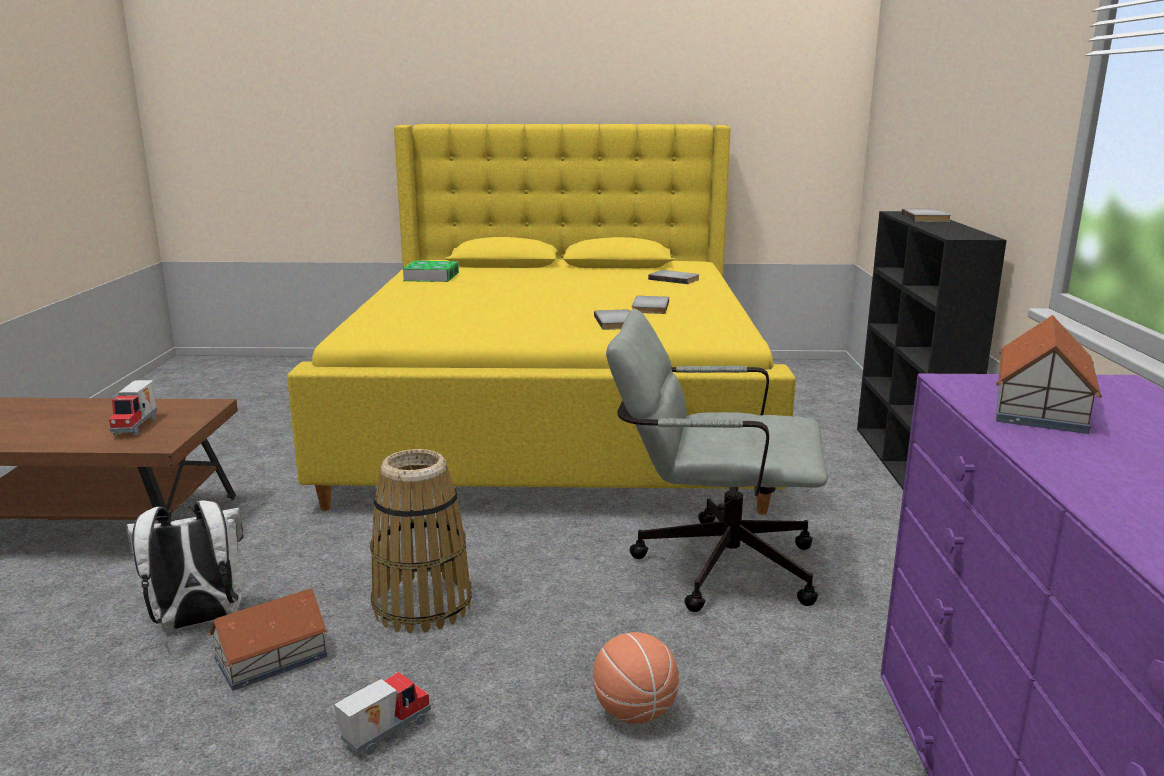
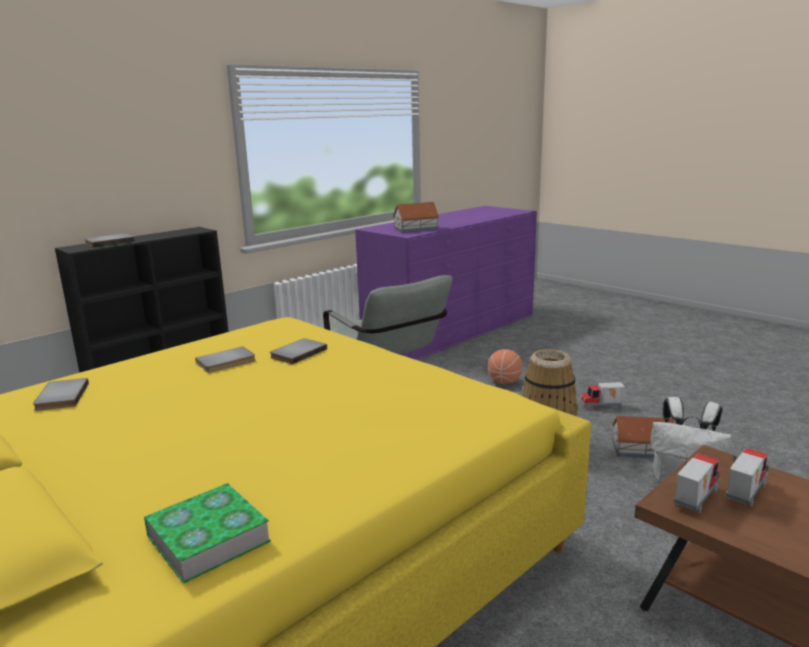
camera: 135 degrees left, 0 degrees up
(185, 412) = (694, 498): none -> toy truck

